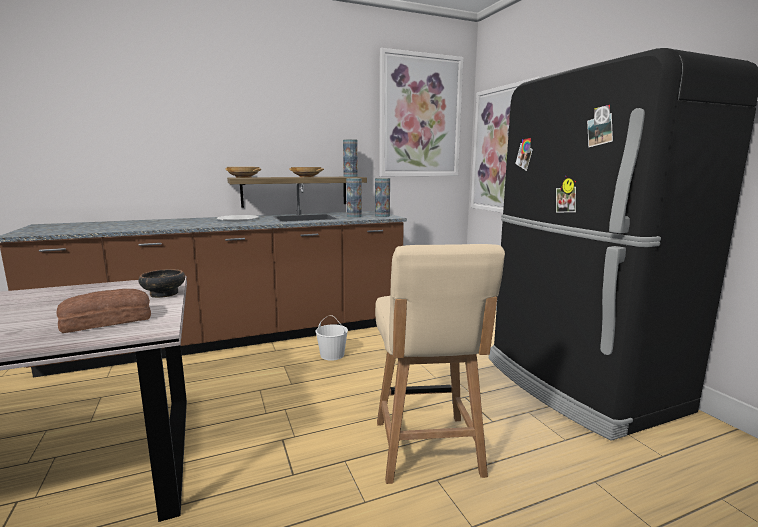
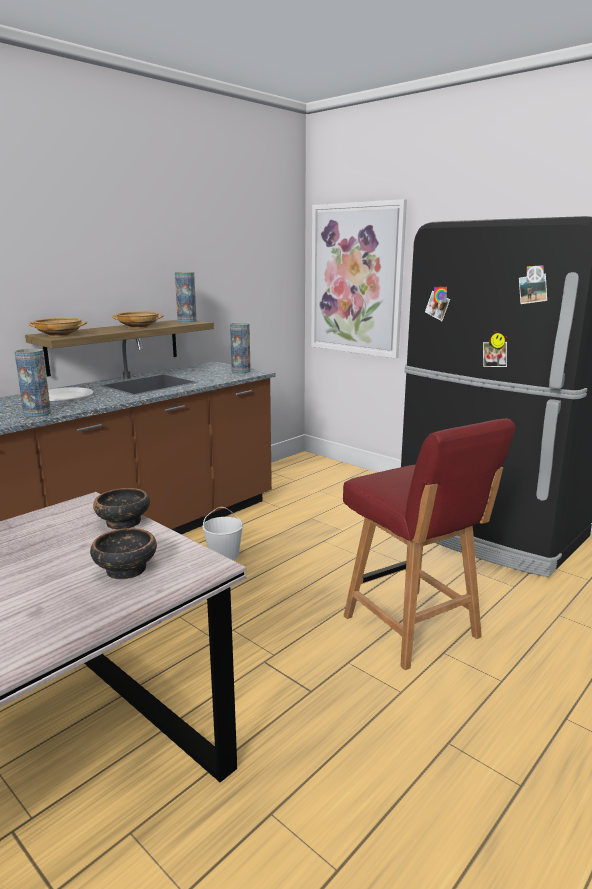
camera: 25 degrees left, 5 degrees up
(106, 320) = (125, 570): bread -> bowl
(354, 216) = (208, 375): vase -> vase (37, 414)
(420, 116) = (252, 235): picture -> none
(427, 449) = (412, 628): beige chair -> red chair

